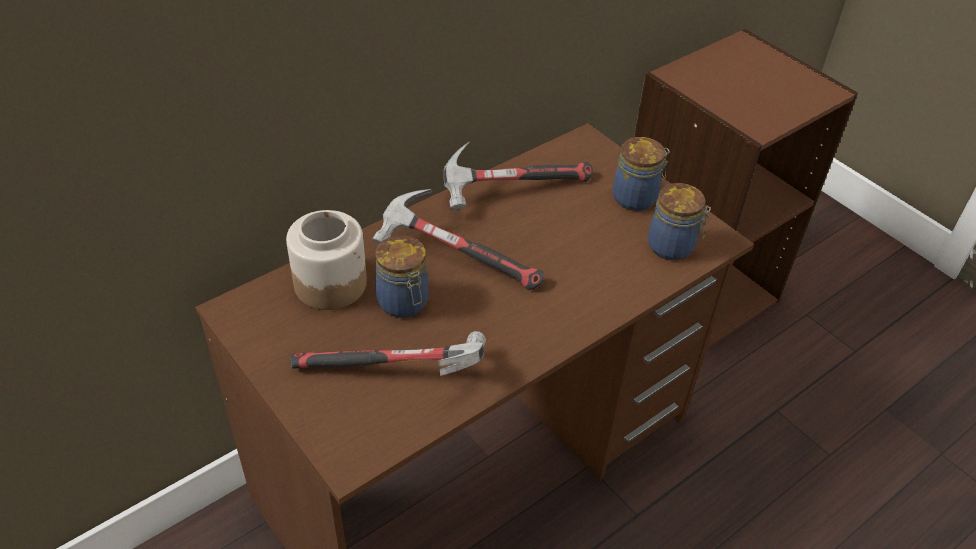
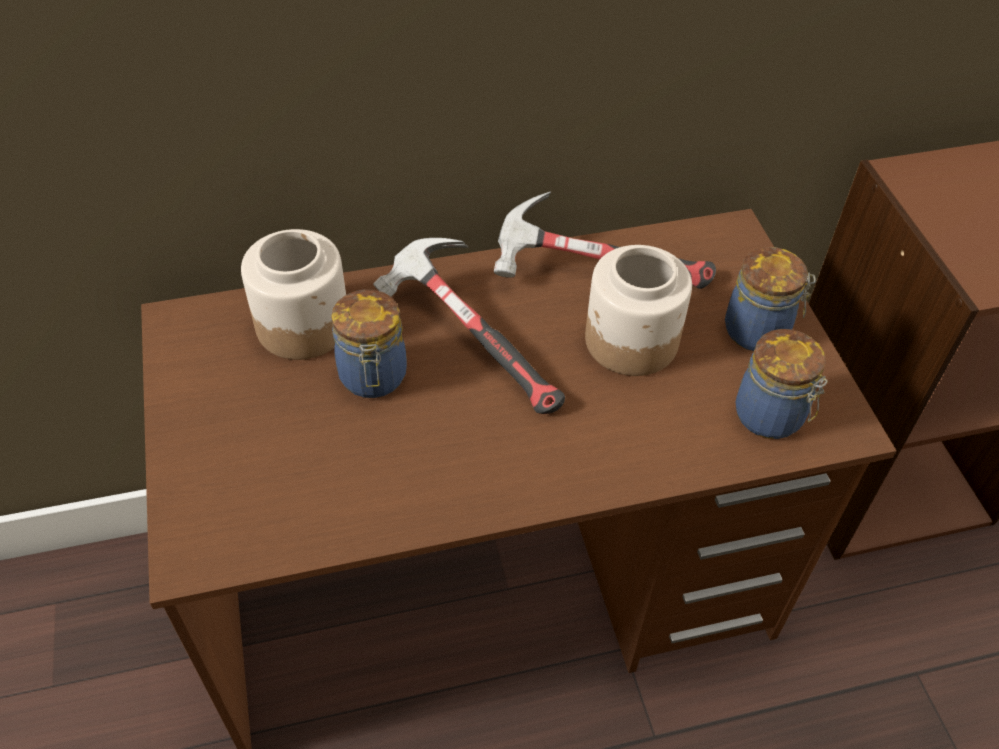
camera: 25 degrees right, 5 degrees up
(395, 372) = (310, 464): hammer -> none
(561, 227) = (631, 341): none -> jar

